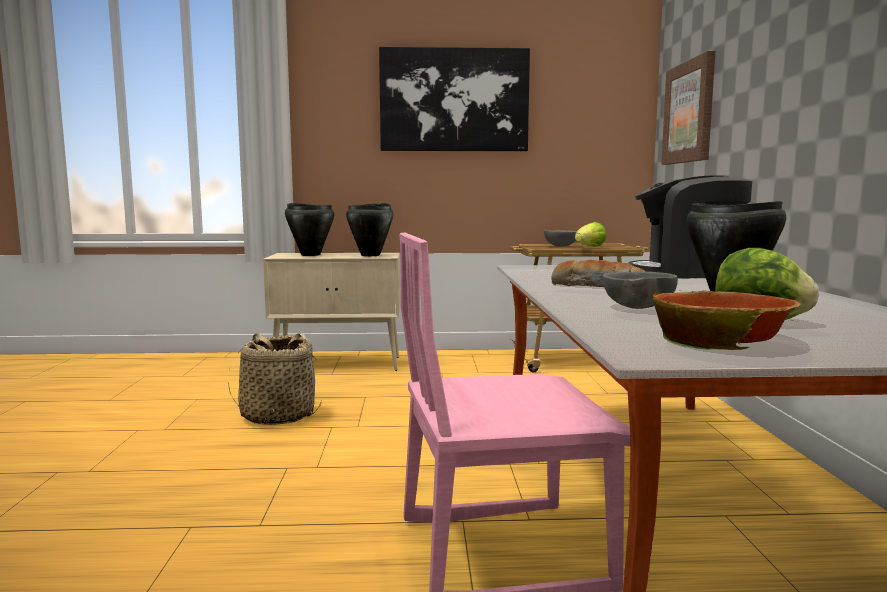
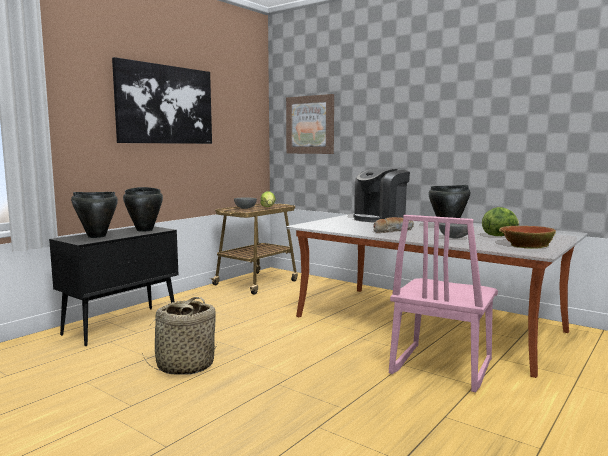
camera: 50 degrees left, 0 degrees up
(339, 364) = (122, 325): beige cabinet -> black cabinet

